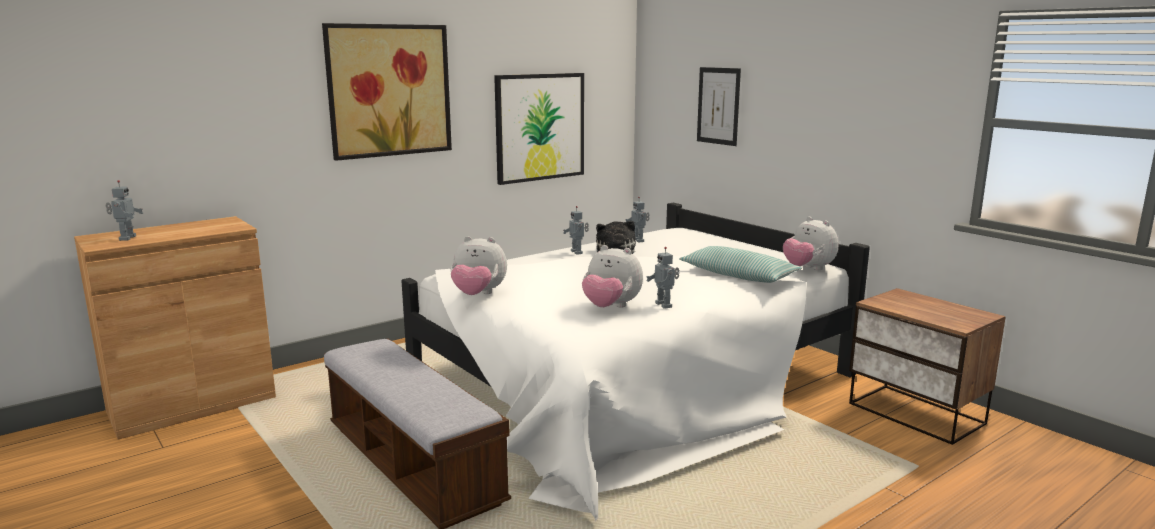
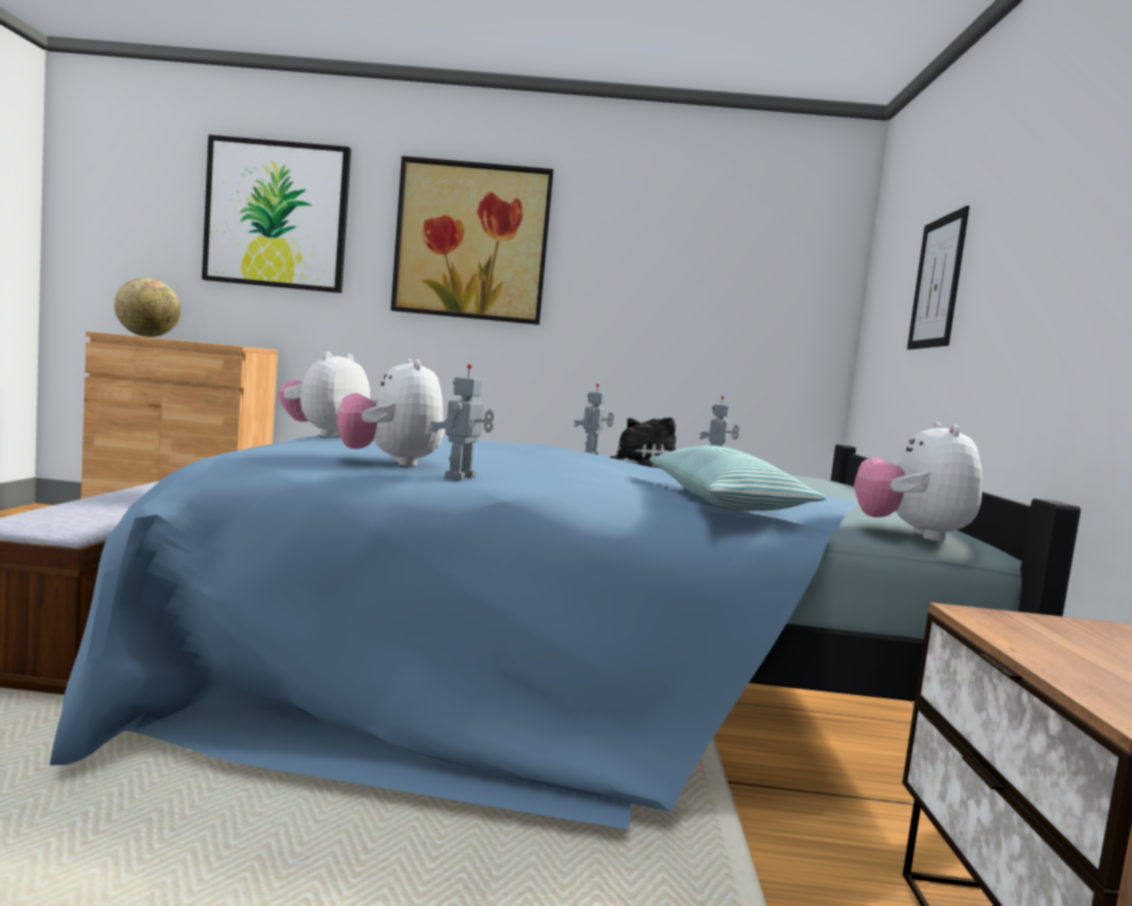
camera: 40 degrees right, 10 degrees down
(126, 238) = (147, 336): toy robot -> globe
(478, 295) = (324, 434): plush toy -> plush toy turned 60 degrees clockwise
(540, 127) = (682, 319): picture -> picture (277, 215)
(634, 384) = (564, 668): white bed -> blue bed

